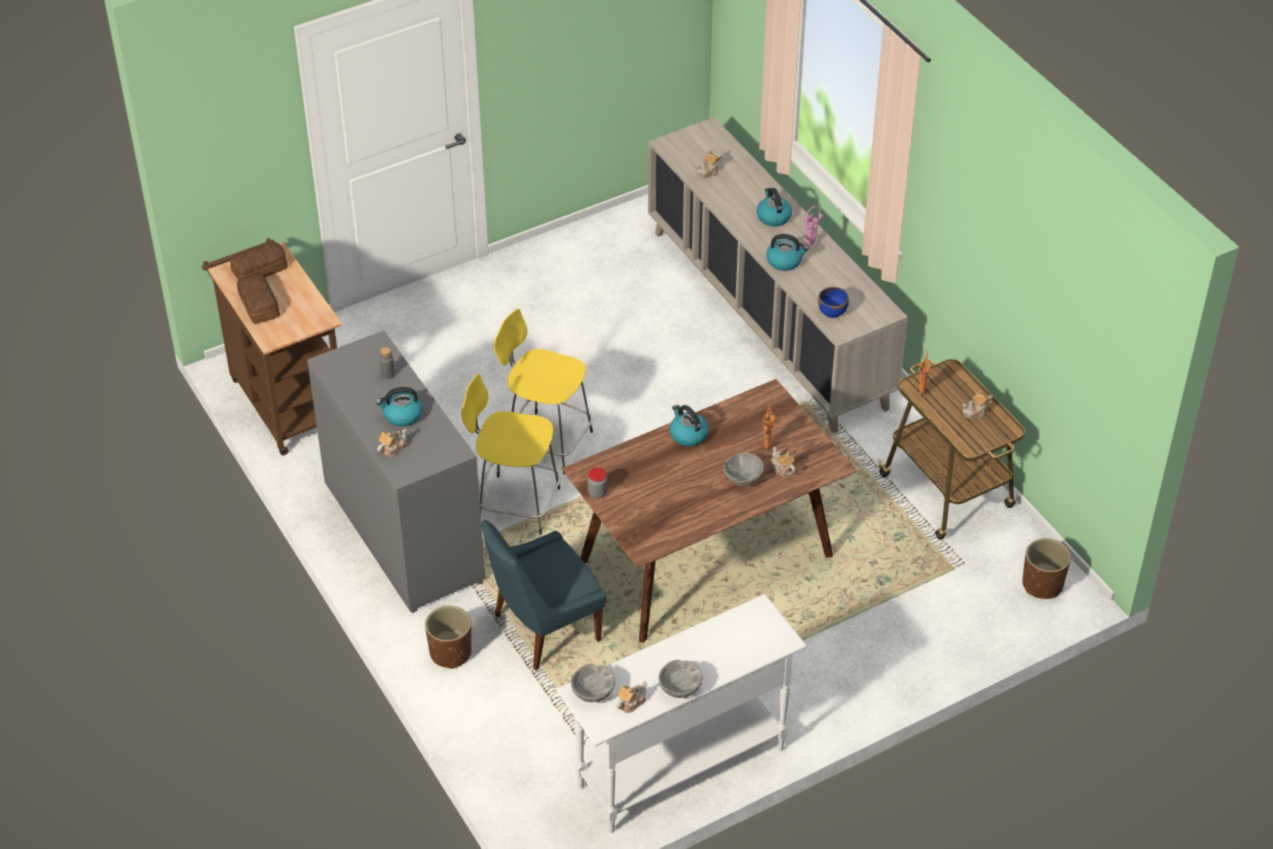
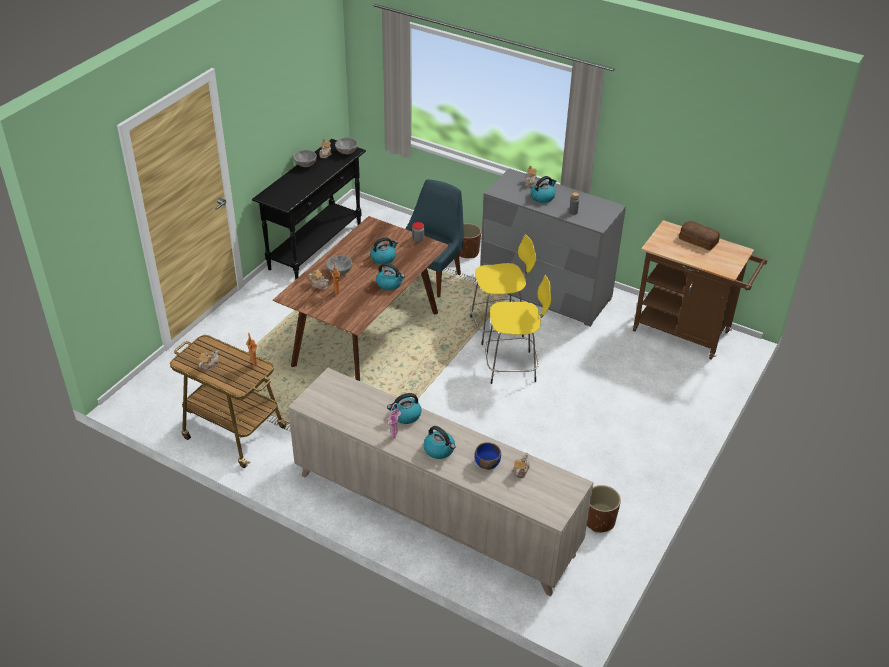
camera: 150 degrees right, 5 degrees down
(260, 270) = (724, 259): bread -> none
(668, 480) = (383, 258): none -> kettle
(680, 767) = (316, 247): white console table -> black console table
(832, 312) = (345, 389): blue bowl -> blue bowl (487, 464)
(1042, 585) = (148, 397): brown planter -> brown planter (599, 521)

